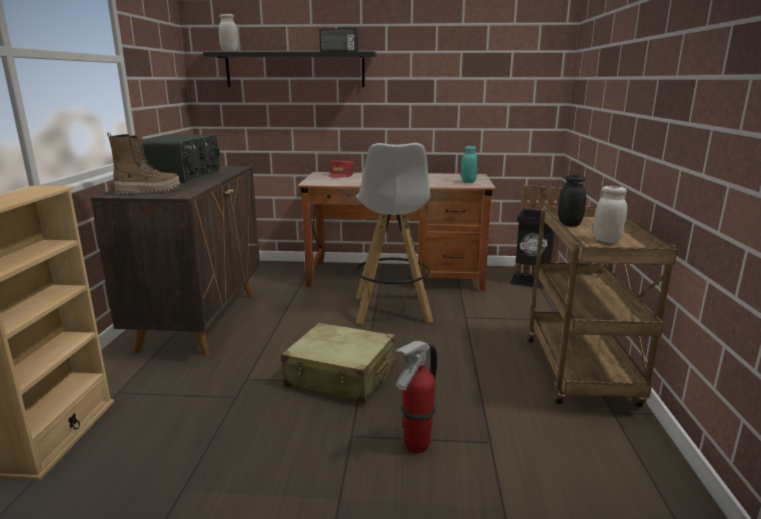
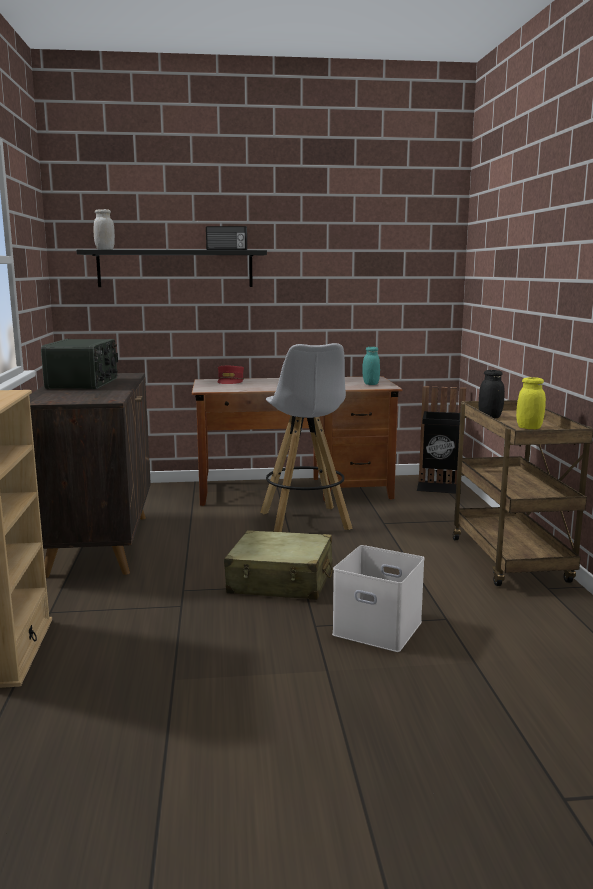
camera: 10 degrees left, 5 degrees down
(148, 191) = (69, 398): boot -> none
(416, 446) = (379, 627): fire extinguisher -> white storage box
(606, 240) = (529, 428): white jar -> yellow jar

